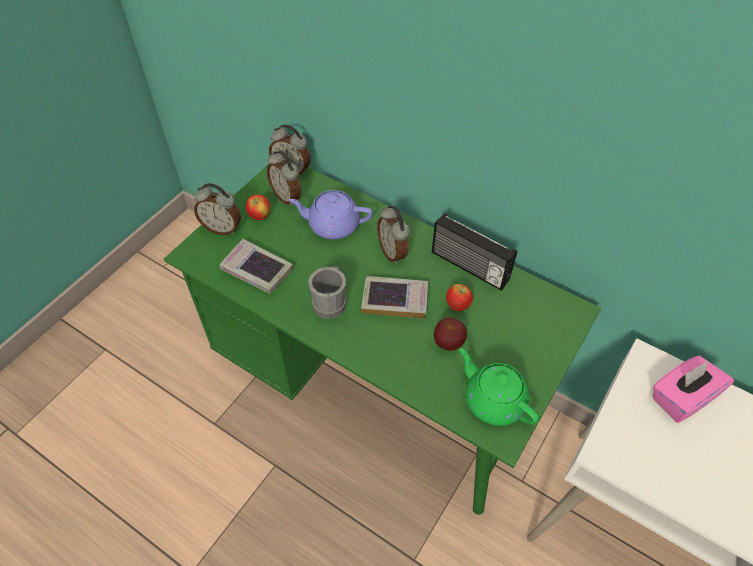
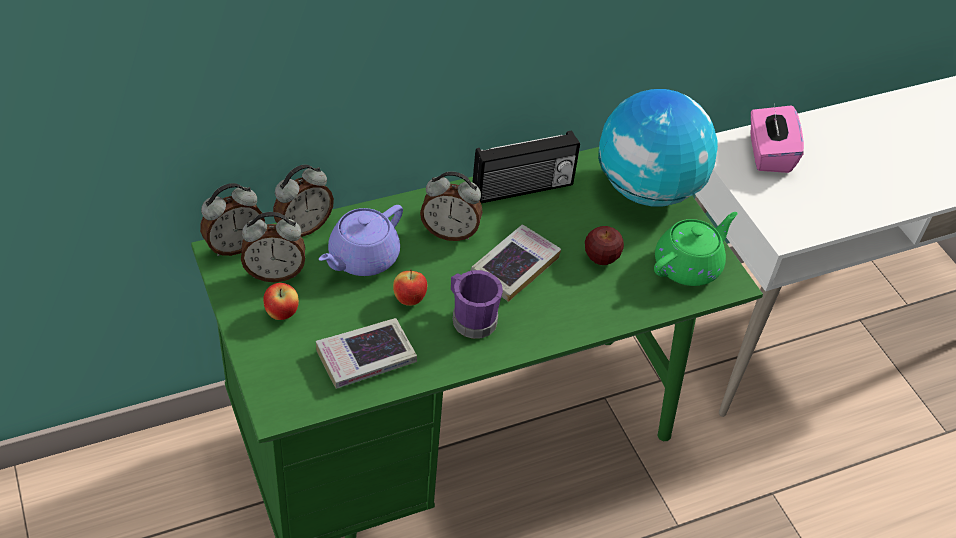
camera: 60 degrees left, 5 degrees down
(222, 228) = (265, 358): alarm clock -> alarm clock (303, 227)
(330, 301) = (471, 318): grey mug -> purple mug
(457, 306) = (563, 226): apple -> apple (409, 300)
(493, 400) = (688, 266): green teapot -> green teapot turned 150 degrees clockwise
(544, 335) = (648, 189): none -> globe

